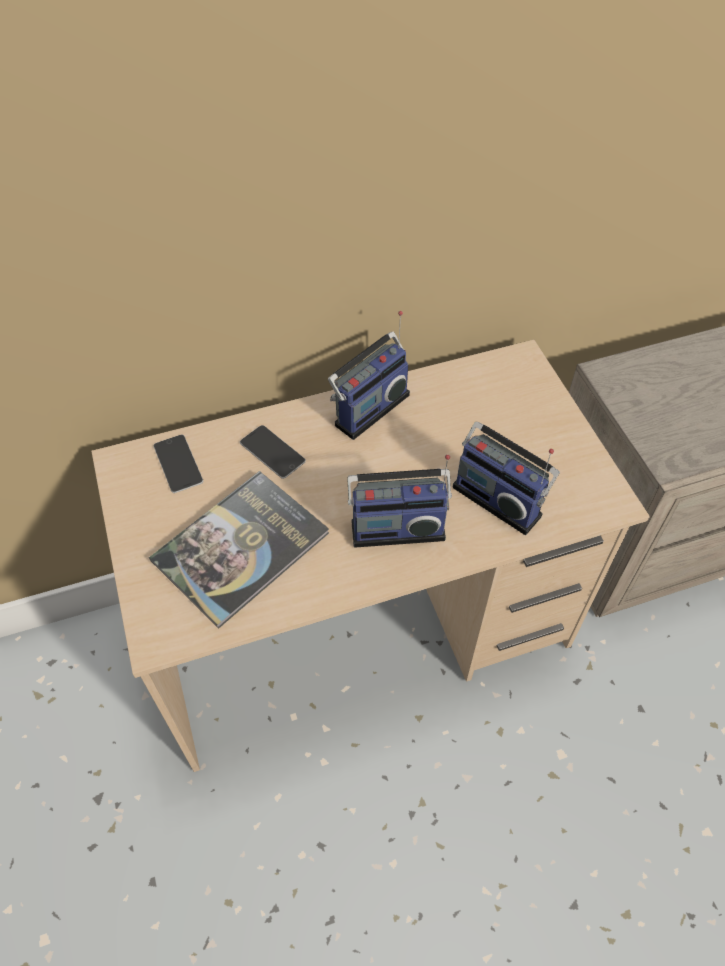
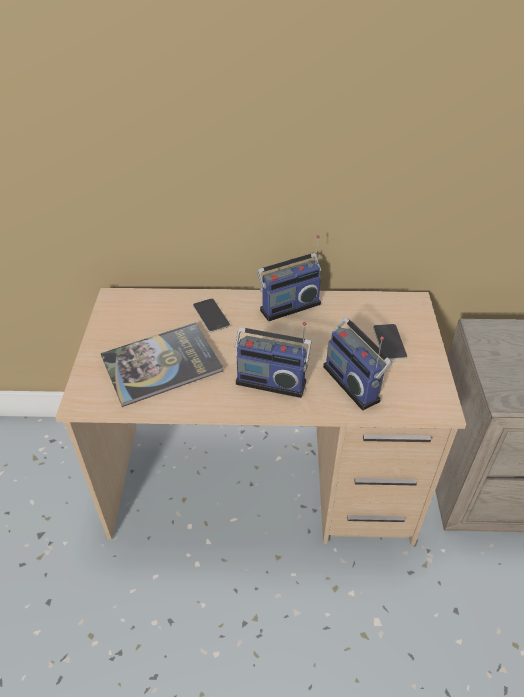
camera: 20 degrees right, 10 degrees down
(178, 463) = (148, 307): phone -> phone (389, 341)

